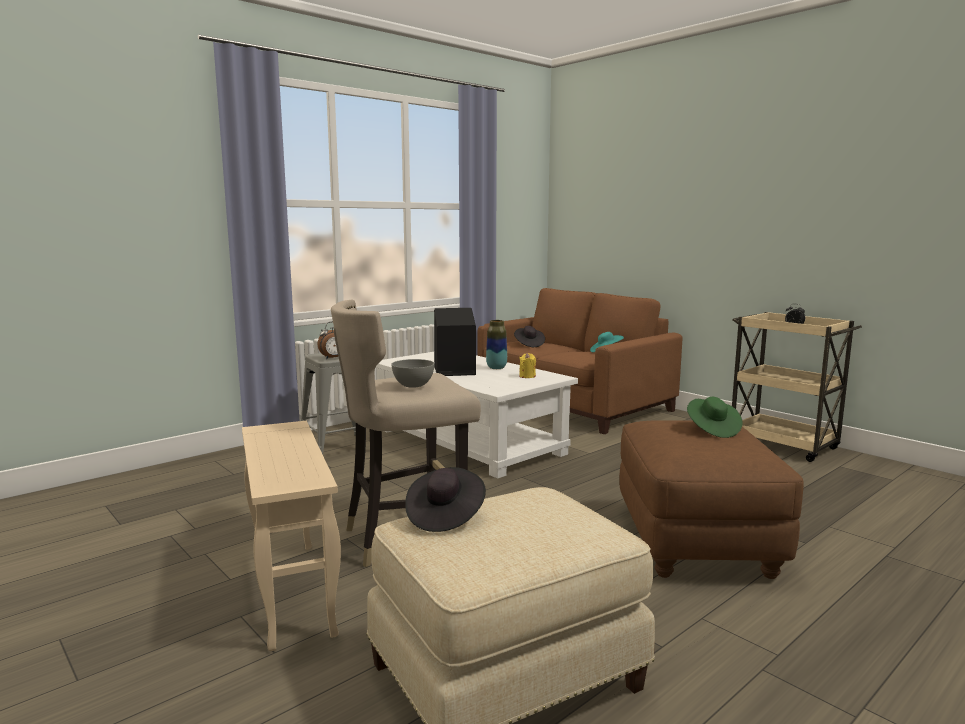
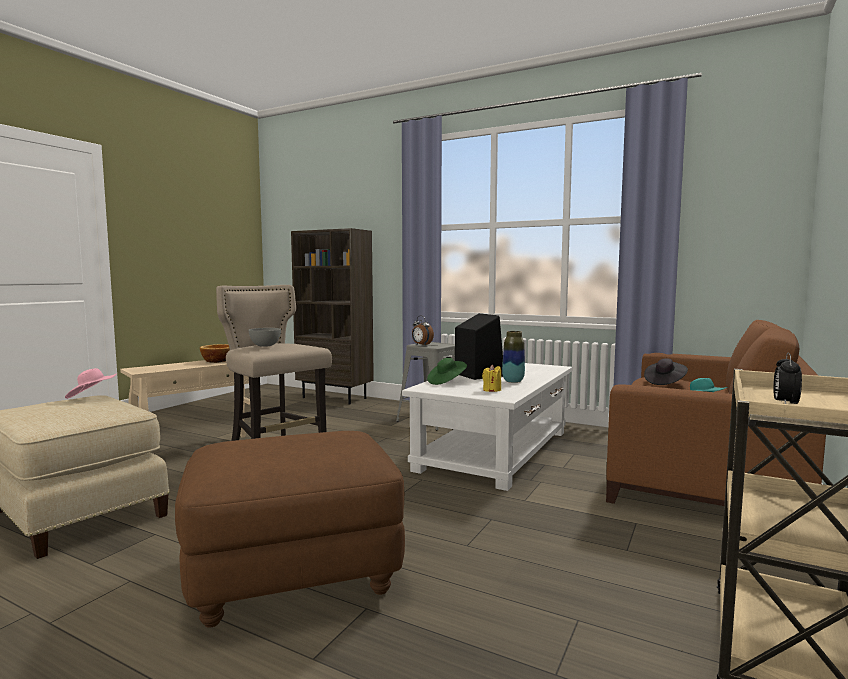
camera: 70 degrees right, 5 degrees down
(133, 482) = (335, 398): none -> brown bookcase
(271, 440) = (218, 360): none -> bowl
(445, 516) = (92, 397): black hat -> pink hat
(712, 430) = (315, 449): green hat -> green hat (447, 382)

